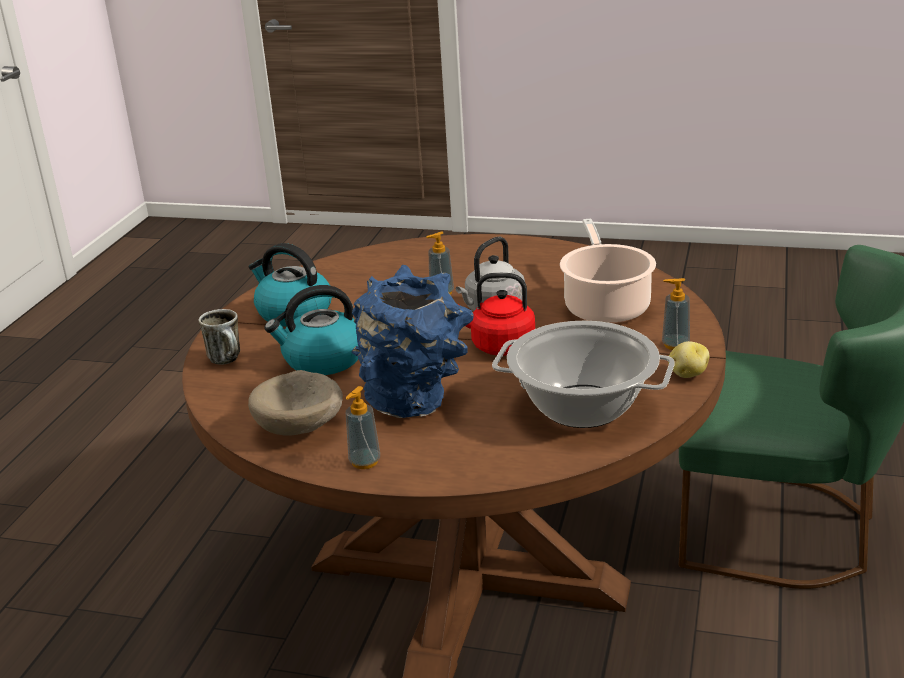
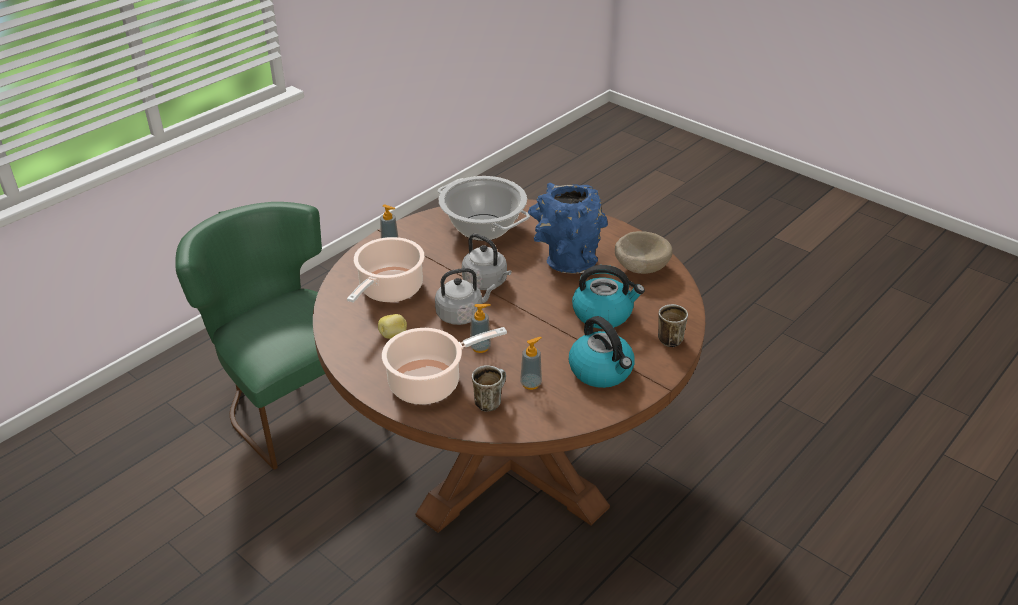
camera: 155 degrees left, 10 degrees up
(364, 462) = (616, 236): soap dispenser -> soap dispenser (531, 383)
(392, 264) = (490, 401): none -> mug
(463, 258) = (429, 383): none -> cooking pot
(499, 346) = (486, 282): red kettle -> grey kettle
(687, 374) = (409, 227): potato -> potato (393, 335)

